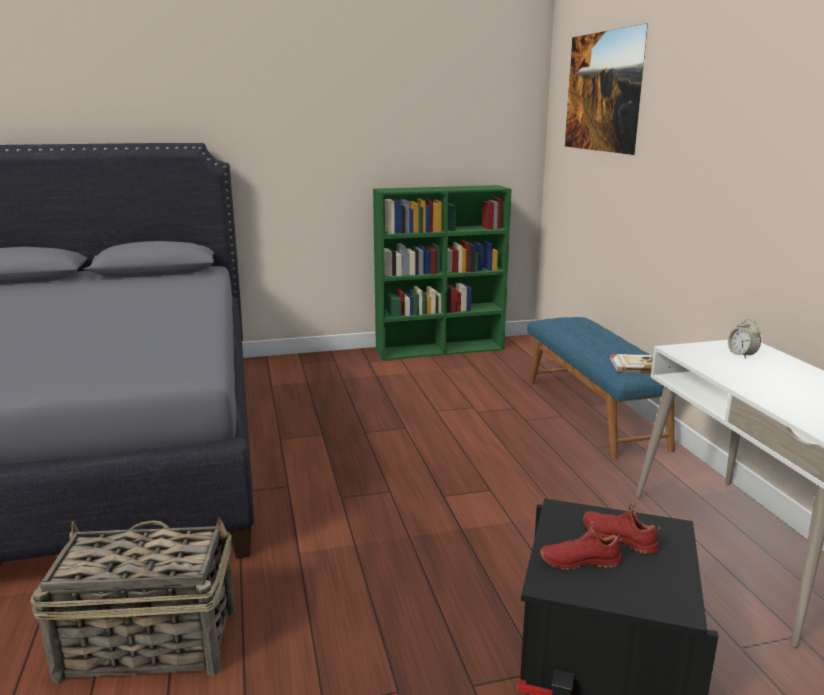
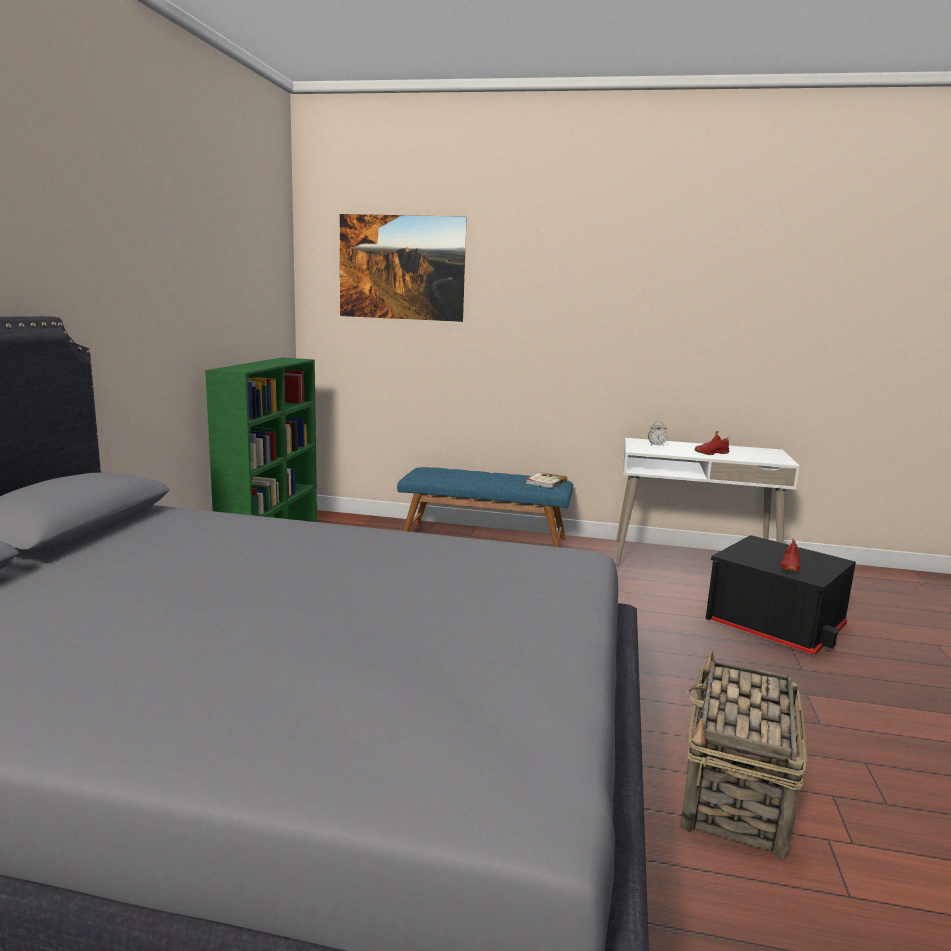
camera: 65 degrees left, 5 degrees down
(620, 537) = (765, 552): red shoe -> red shoe (710, 453)

